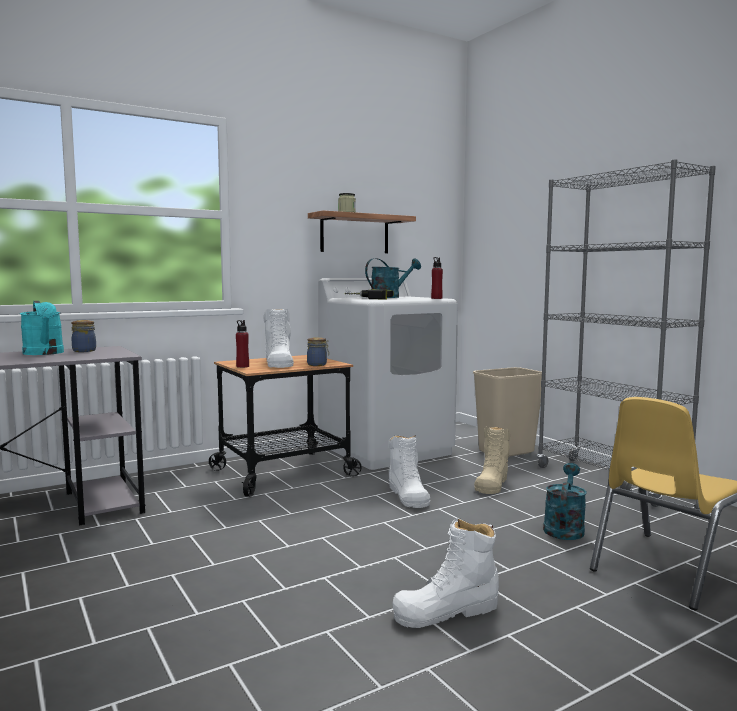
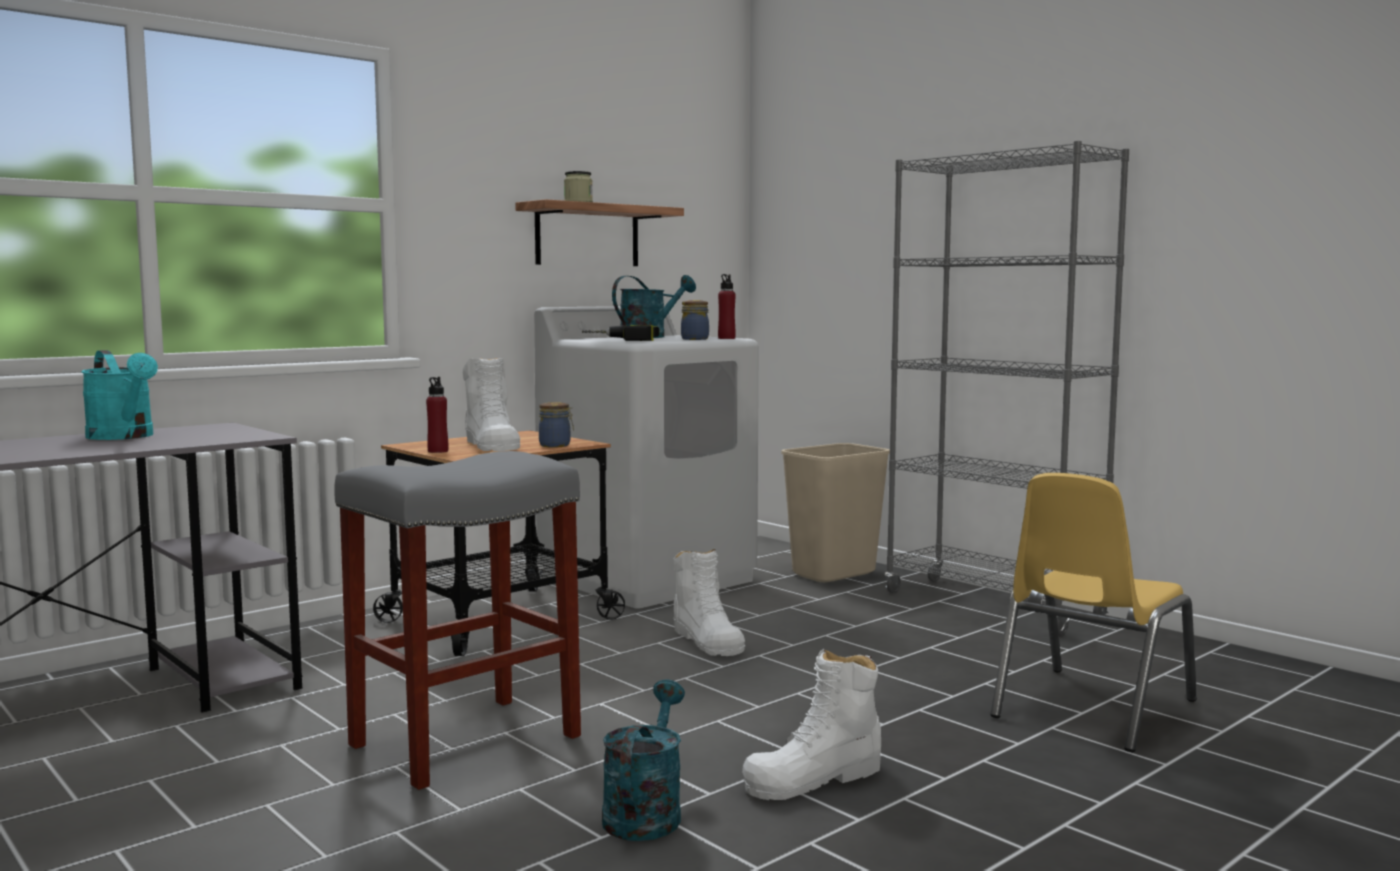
camera: 10 degrees left, 0 degrees up
(84, 350) = (186, 431): jar -> jar (694, 339)
(226, 558) = (467, 739): none -> grey stool
(492, 483) = (826, 617): beige boot -> none
(564, 527) = (944, 668): turquoise watering can -> turquoise watering can (645, 812)

